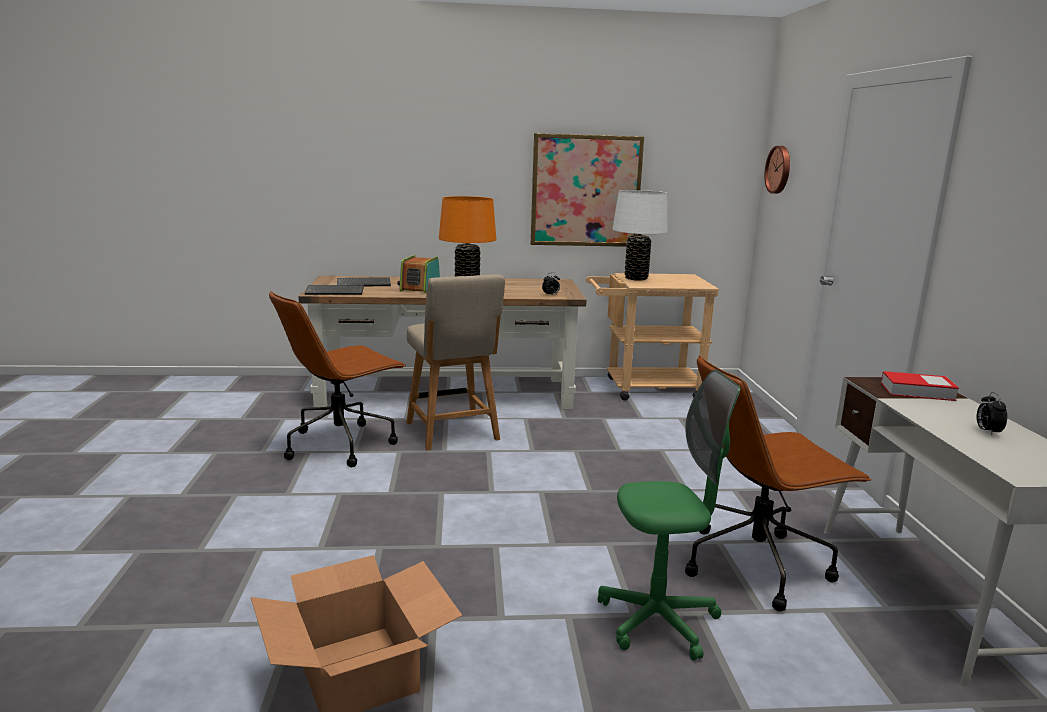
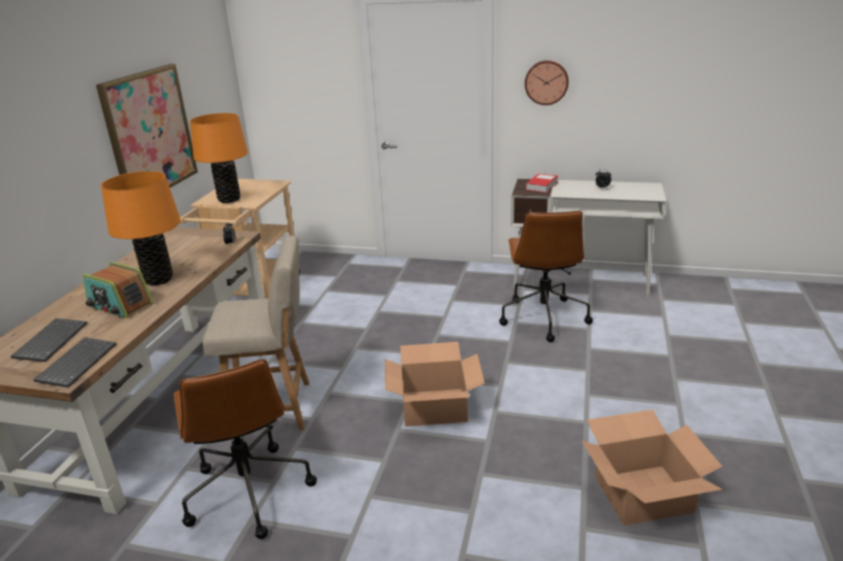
camera: 70 degrees left, 10 degrees up
(489, 506) = (434, 406): none -> cardboard box
(636, 278) = (229, 199): white table lamp -> orange table lamp
(658, 621) = (595, 363): green office chair -> none
(779, 169) = (273, 70): wall clock -> wall clock (546, 82)

